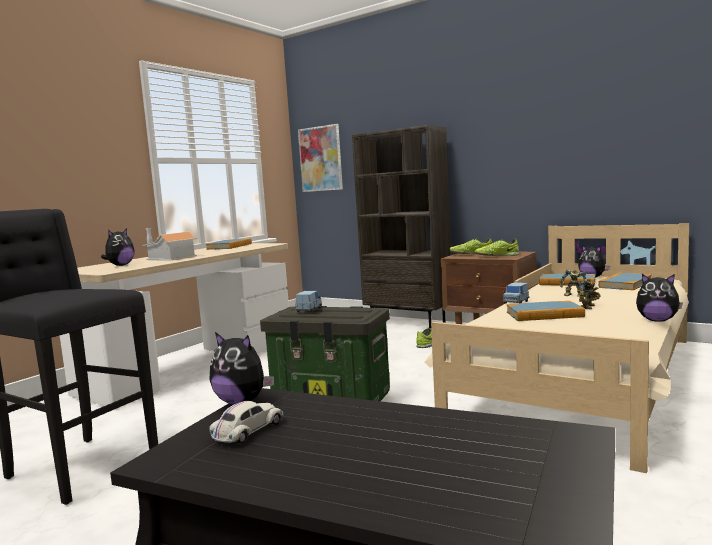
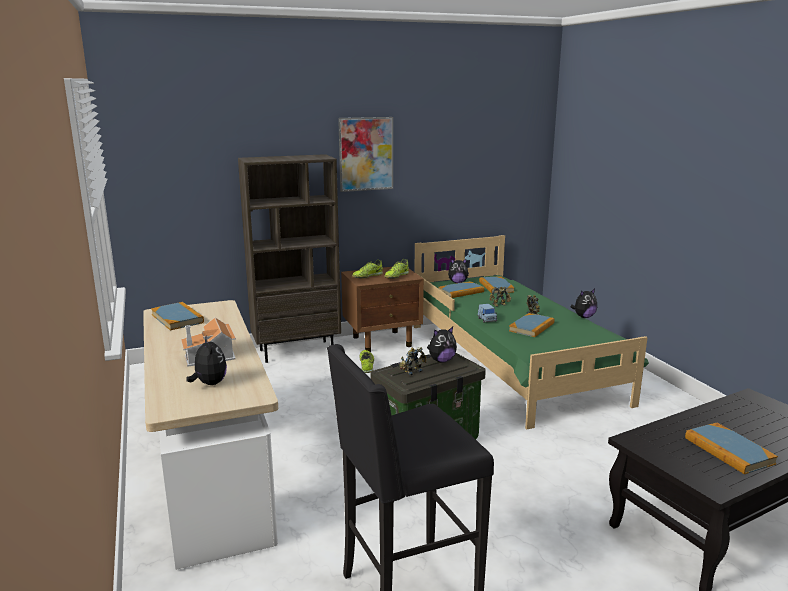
camera: 55 degrees left, 10 degrees up
(242, 402) = (635, 447): plush toy -> plush toy (441, 360)
(248, 431) = (688, 456): white toy car -> none
(302, 451) = (728, 451): none -> book
(309, 310) = (412, 371): blue toy car -> toy robot
(320, 159) = (154, 179): picture -> picture (366, 154)
(584, 379) = (512, 362): beige bed -> green bed

